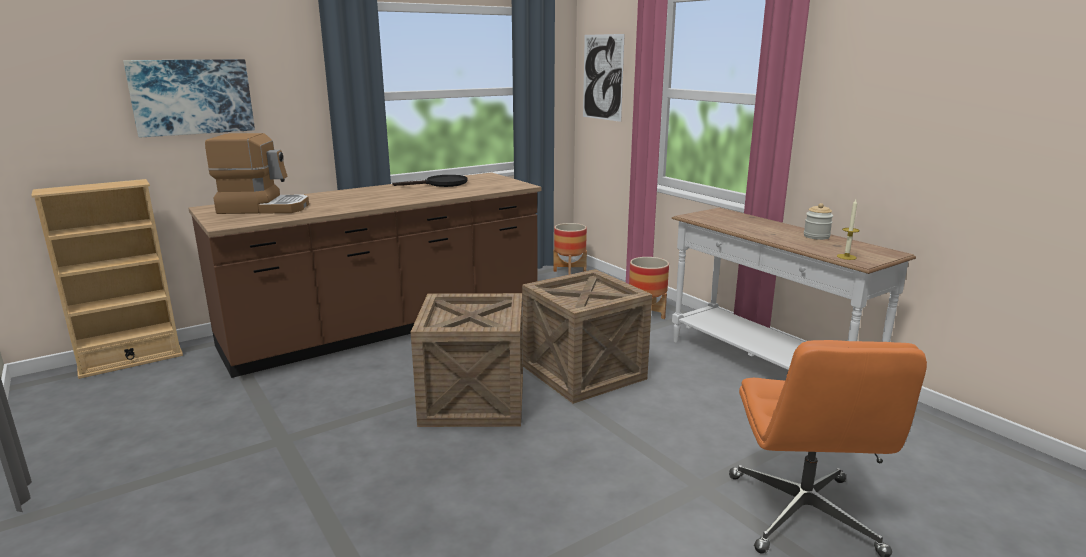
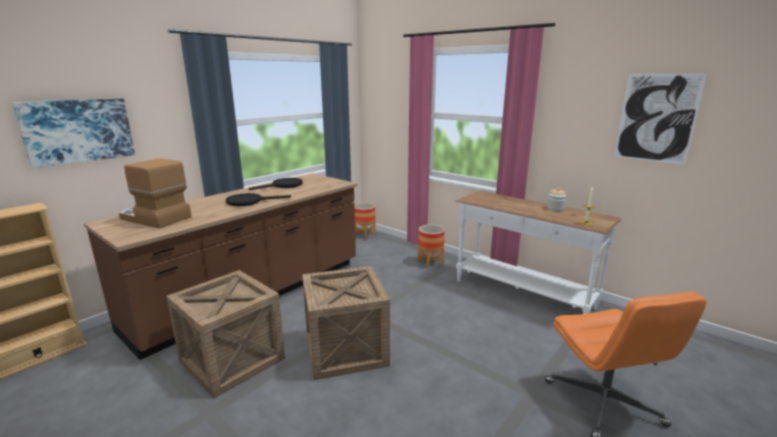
camera: 15 degrees left, 0 degrees up
(264, 208) = (154, 218): coffee machine -> coffee machine turned 135 degrees counterclockwise
(384, 198) = (249, 201): none -> black frying pan
(584, 372) = (412, 314): crate -> crate (232, 359)
(602, 77) = (381, 104): picture -> picture (656, 118)

